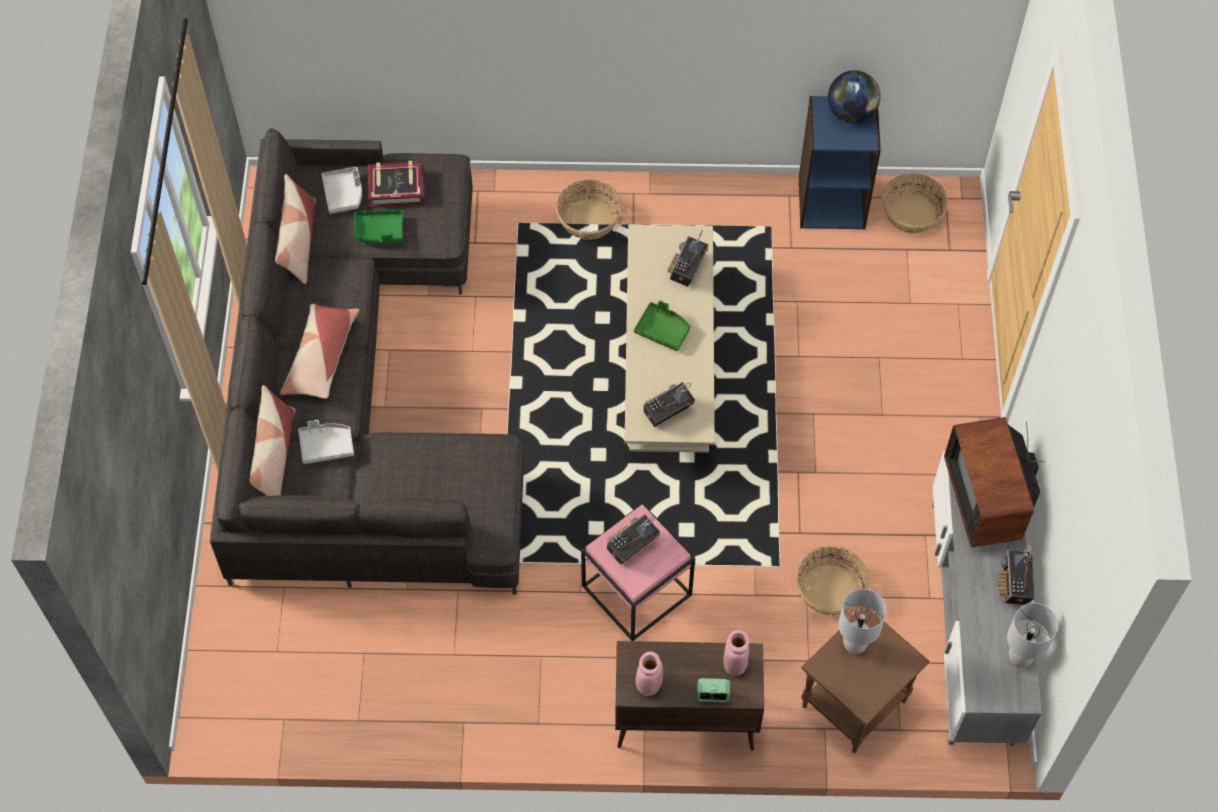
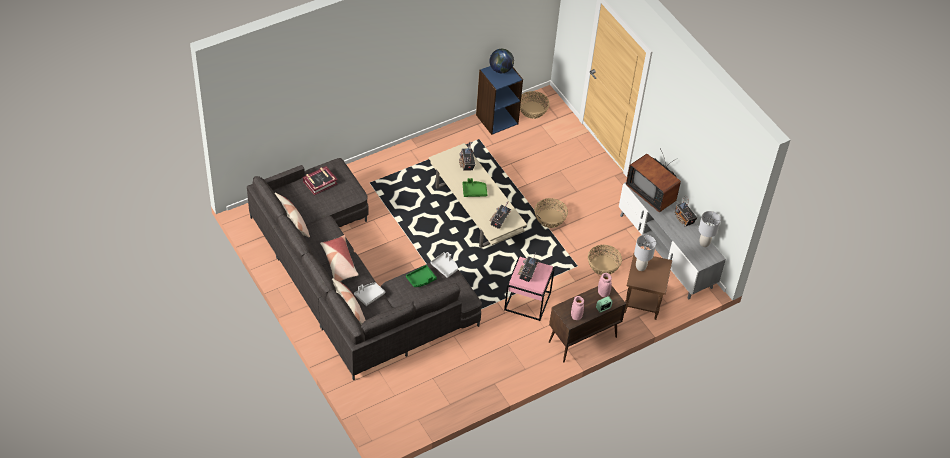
camera: 35 degrees left, 10 degrees down
(344, 194) = (298, 194): grey tray -> grey tray (445, 267)
(380, 231) = (326, 203): green tray -> green tray (421, 279)
(588, 219) = (399, 168): basket -> basket (549, 218)

